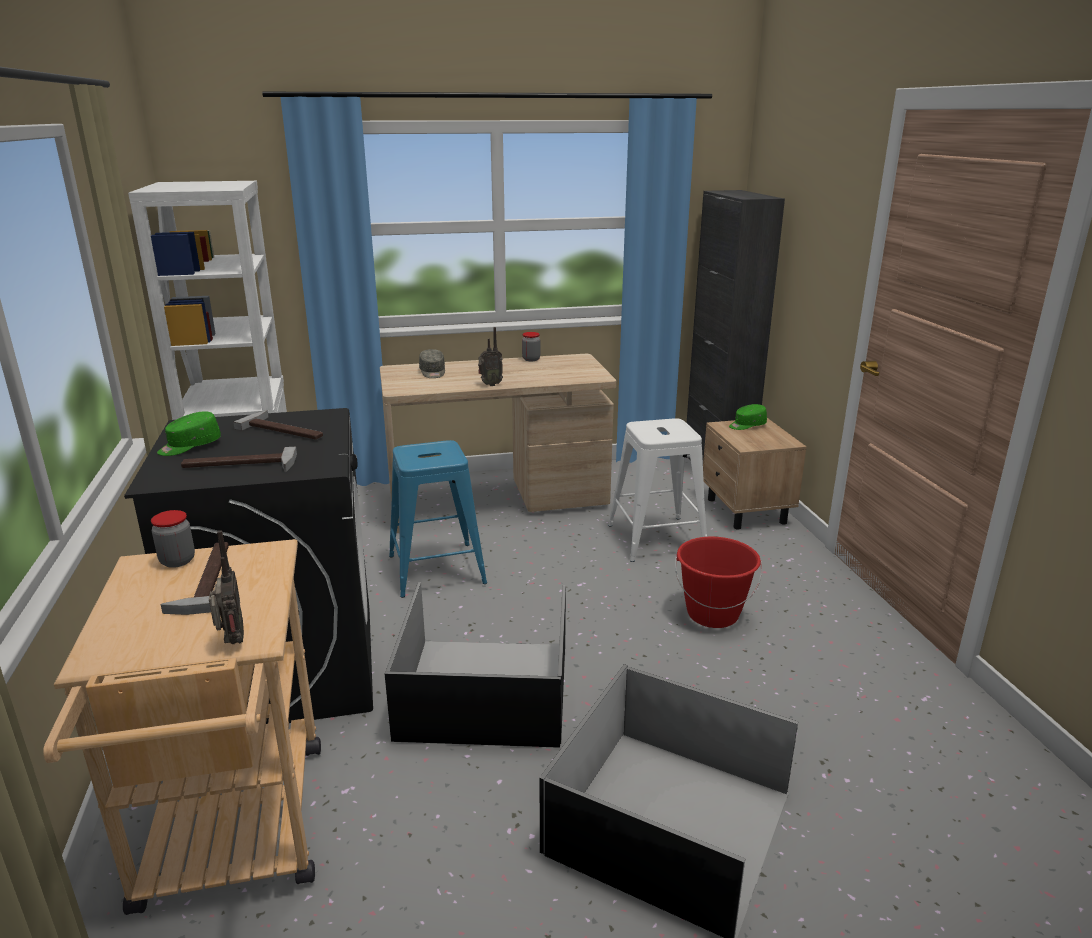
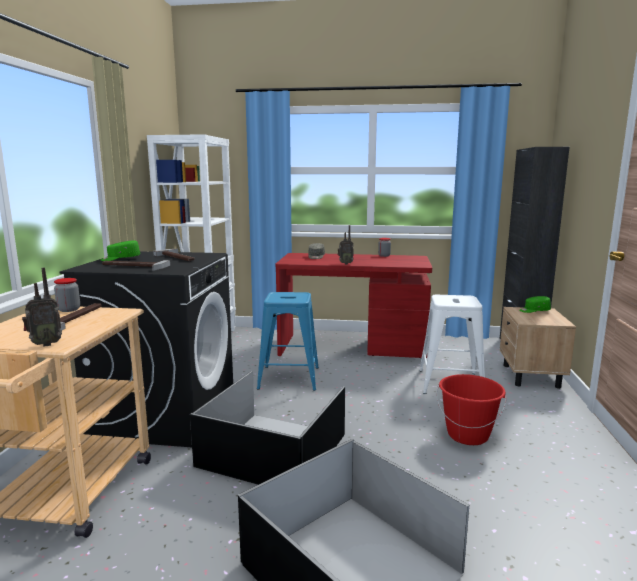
camera: 20 degrees right, 10 degrees down
(232, 642) = (45, 344): radio -> radio turned 60 degrees clockwise
(498, 500) = (352, 347): beige desk -> red desk

